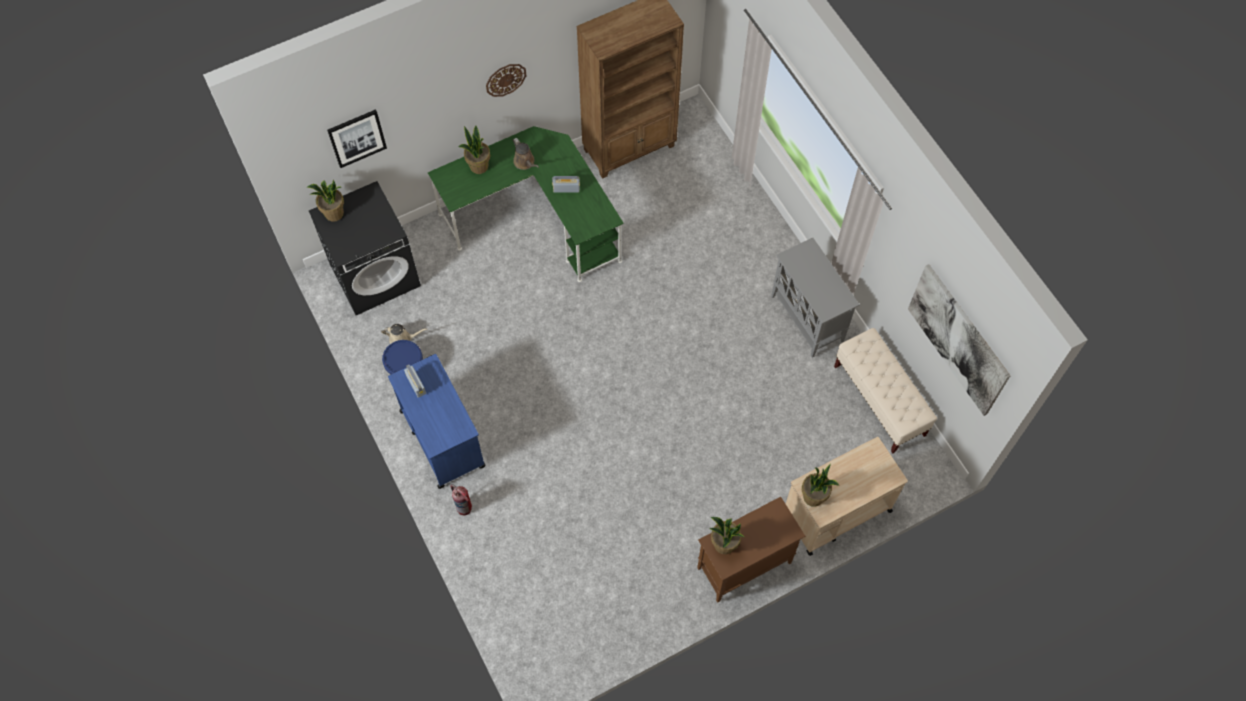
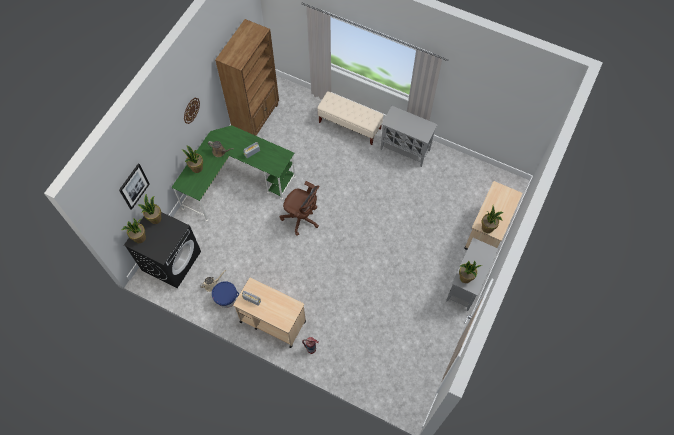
camera: 35 degrees left, 0 degrees up
(371, 200) = (155, 218): none -> potted plant
(442, 438) = (272, 321): blue cart -> beige cart
(585, 325) = (302, 218): none -> brown office chair
(743, 566) = (466, 285): brown cabinet -> grey cabinet
(879, 401) = (467, 168): beige bench -> beige bench (350, 125)
(958, 339) = (511, 108): picture -> none

